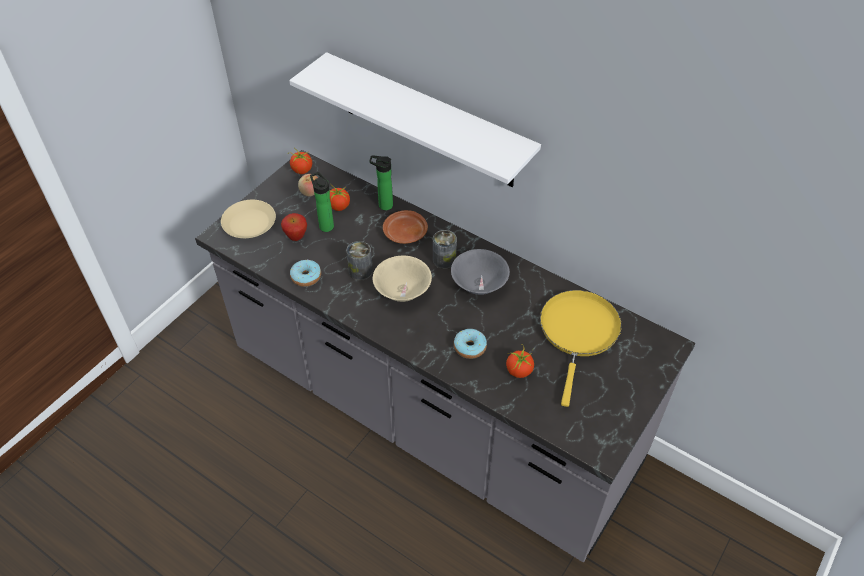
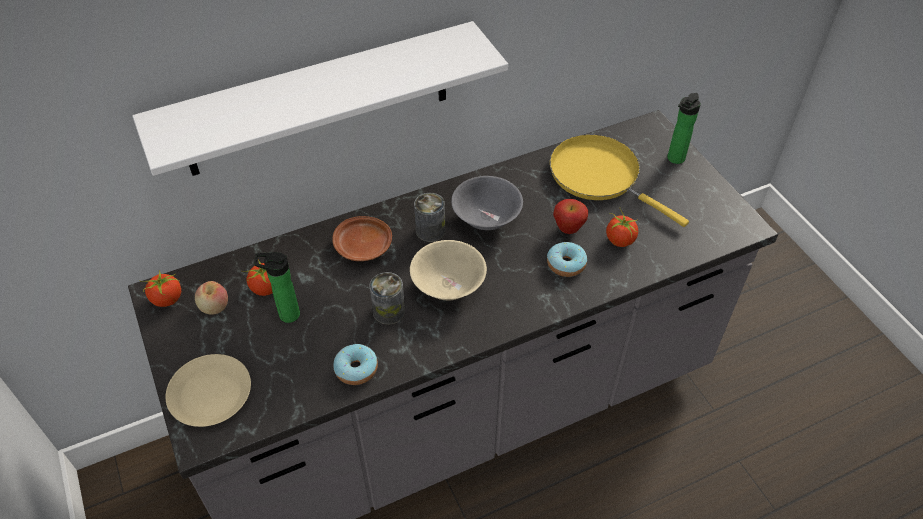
camera: 60 degrees left, 0 degrees up
(296, 237) = (281, 353): apple -> apple (568, 229)
(383, 205) = (302, 246): bottle -> bottle (674, 159)

